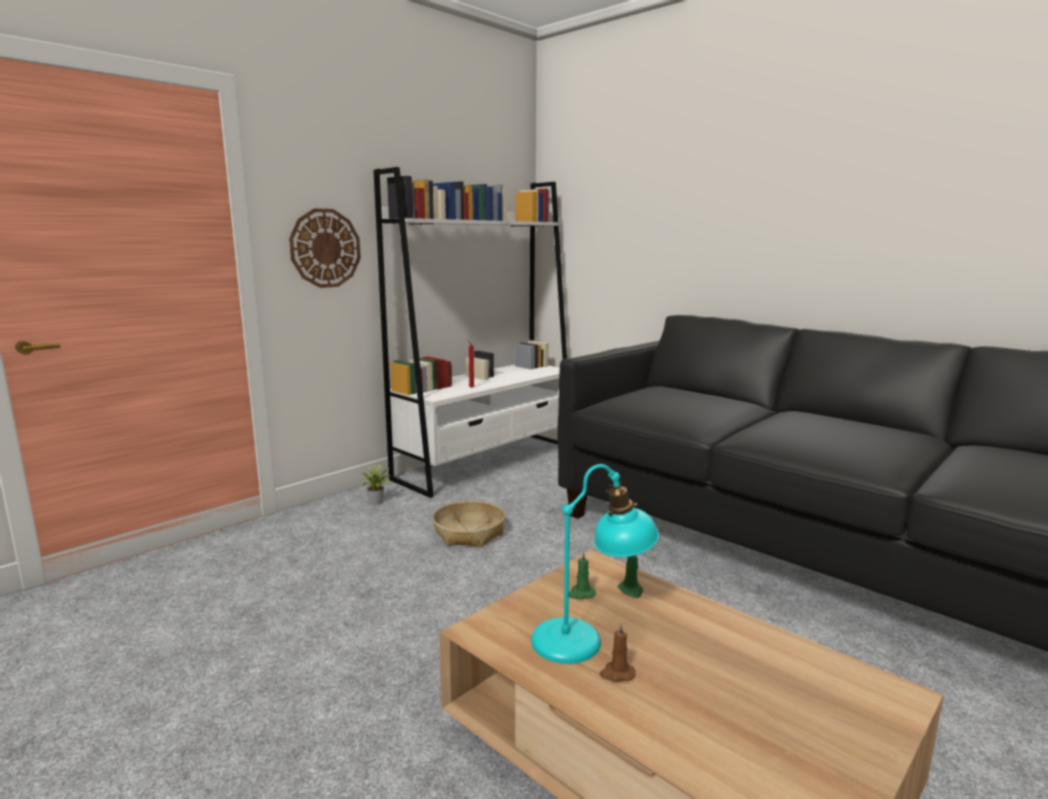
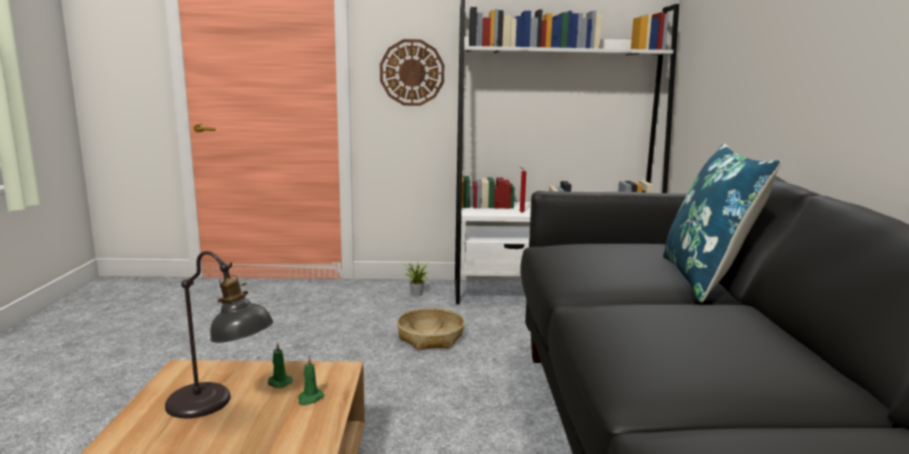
camera: 45 degrees right, 0 degrees up
(591, 632) = (221, 406): turquoise table lamp -> grey table lamp
(617, 674) = (168, 435): brown candle -> none
(739, 401) = (705, 279): none -> blue pillow

